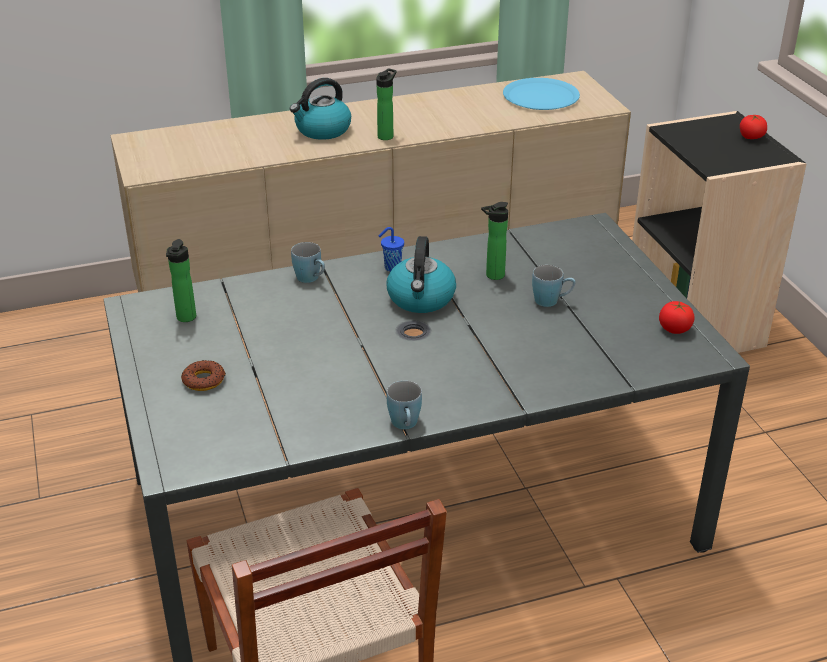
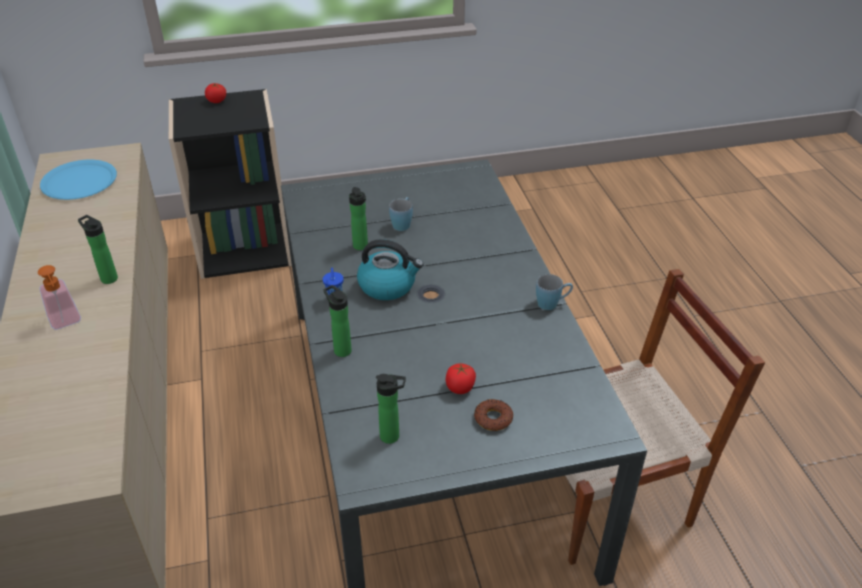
camera: 85 degrees left, 5 degrees up
(311, 279) = (341, 349): blue mug -> bottle
(322, 130) = (66, 322): kettle -> soap dispenser
(674, 329) = (445, 178): tomato -> tomato (460, 387)

